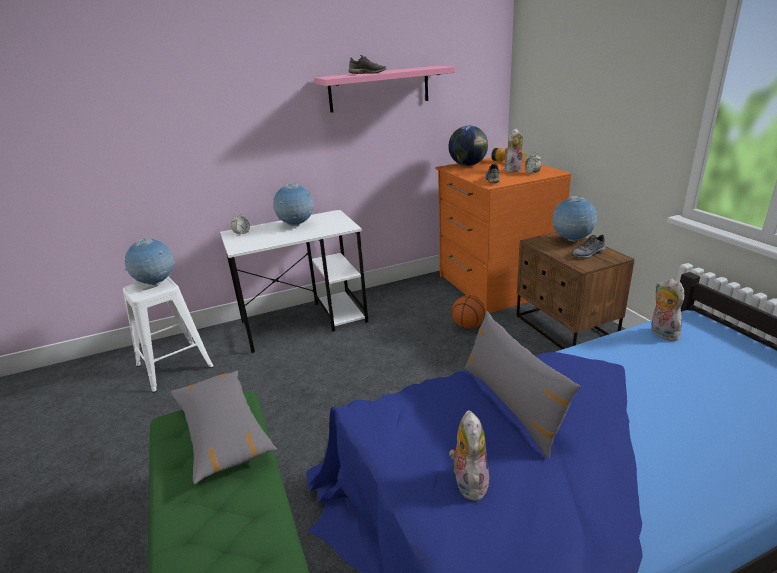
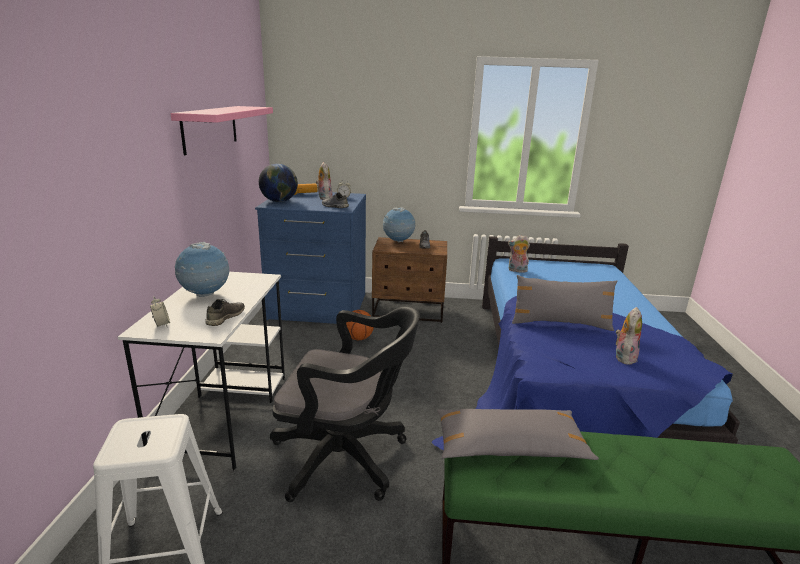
camera: 65 degrees left, 5 degrees down
(156, 283) = (141, 431): globe -> none
(291, 392) = (346, 458): none -> black office chair
(367, 73) = (222, 110): grey shoe -> grey shoe (225, 317)
(468, 481) = (624, 357): plush toy -> plush toy turned 90 degrees clockwise
(494, 285) = (318, 307): orange dresser -> blue dresser

